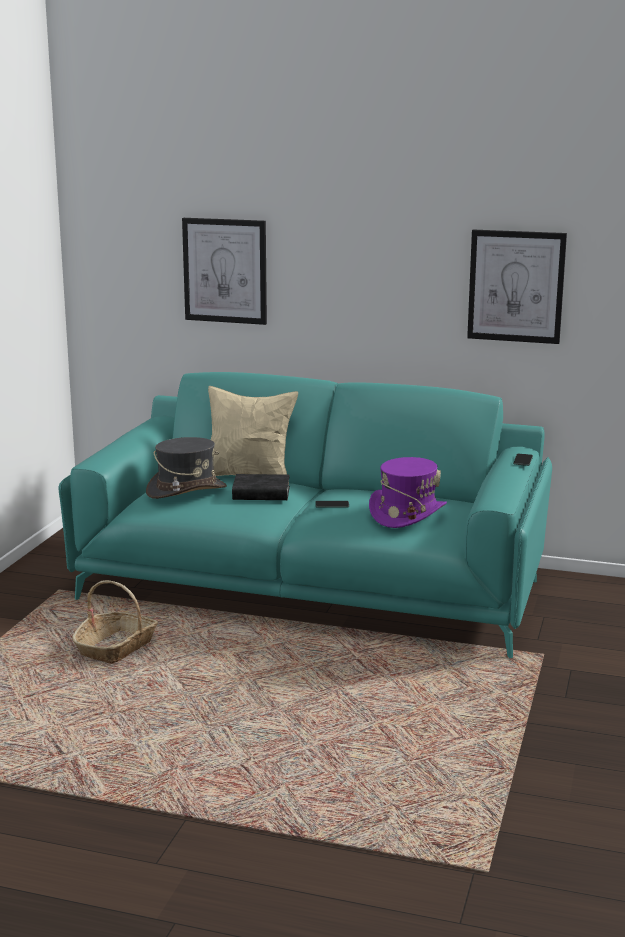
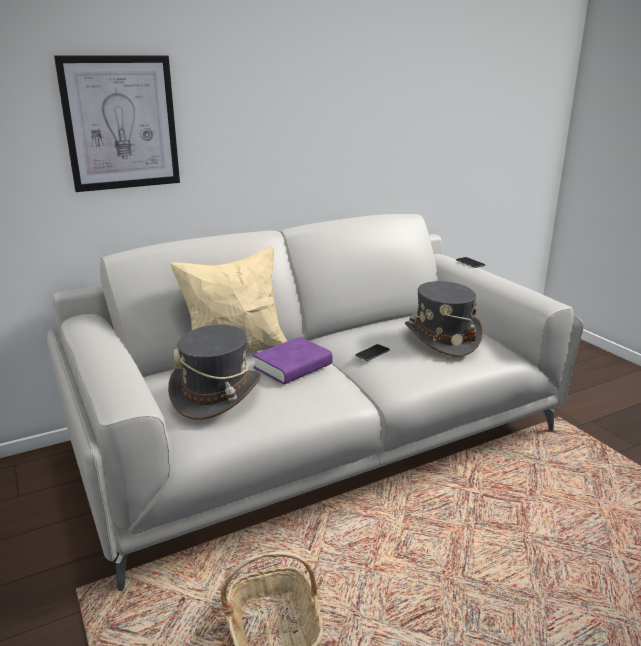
camera: 45 degrees left, 5 degrees up
(261, 493) = (293, 366): black book -> purple book
(314, 587) = (321, 439): turquoise sofa -> grey sofa
(407, 514) = (441, 338): purple hat -> grey hat
(516, 286) = (410, 111): picture -> none

